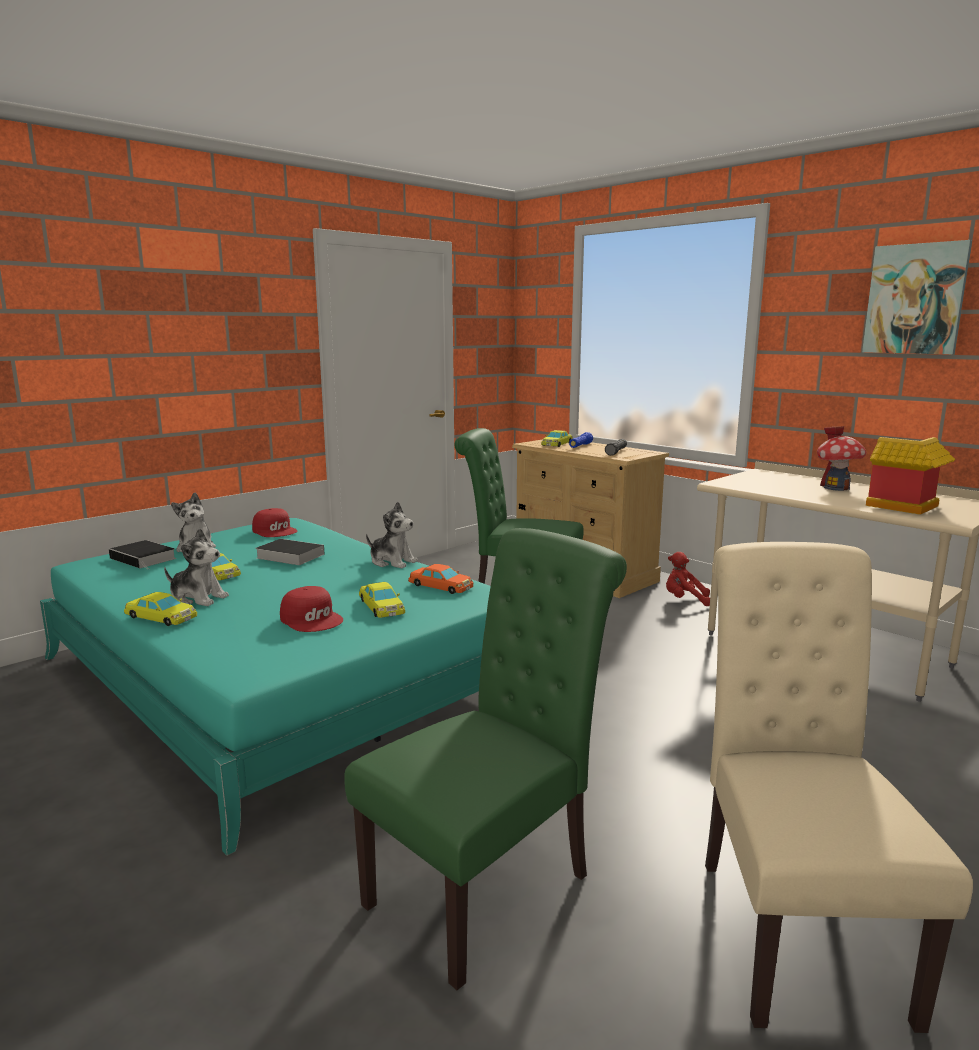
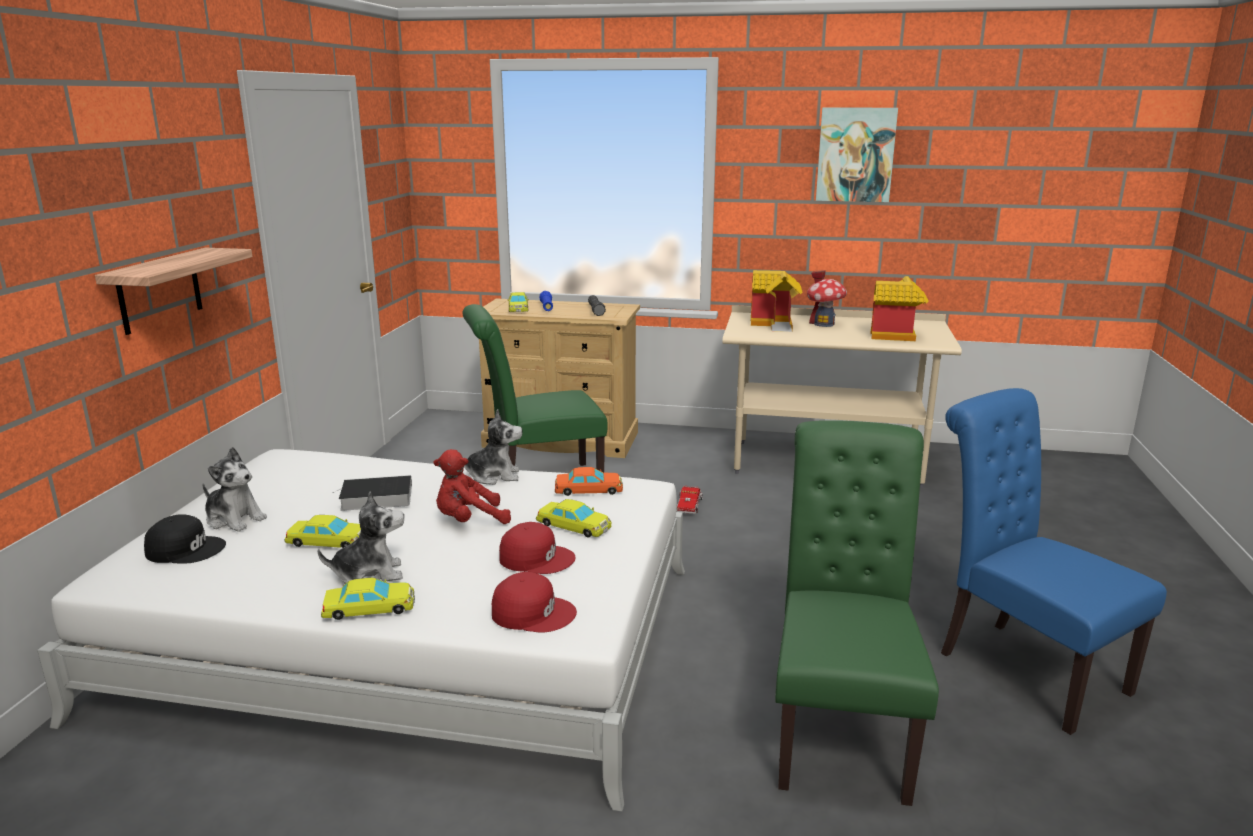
camera: 35 degrees left, 5 degrees up
(144, 558) = (186, 549): book -> black cap
(203, 379) = (159, 290): none -> shelf
(275, 531) = (298, 471): red cap -> red cap (533, 612)
(280, 677) = (412, 639): turquoise bed -> white bed
(623, 649) = (689, 506): none -> toy truck
(685, 600) = (680, 446): red plush toy -> red plush toy (469, 521)
(778, 482) = (776, 325): none -> toy house
(792, 924) = (1022, 667): beige chair -> blue chair

